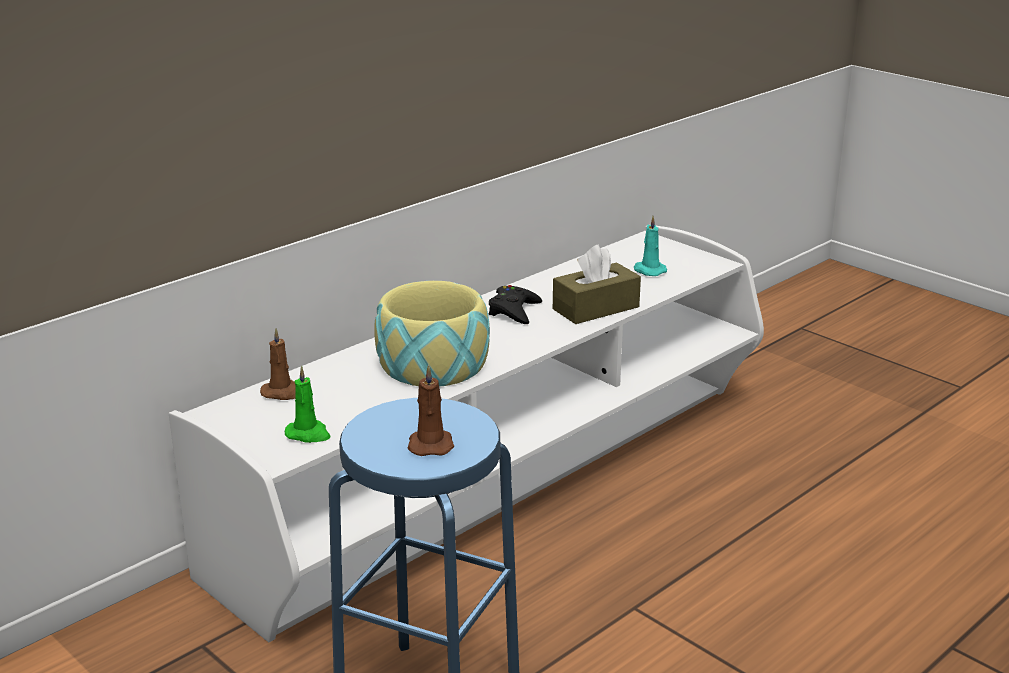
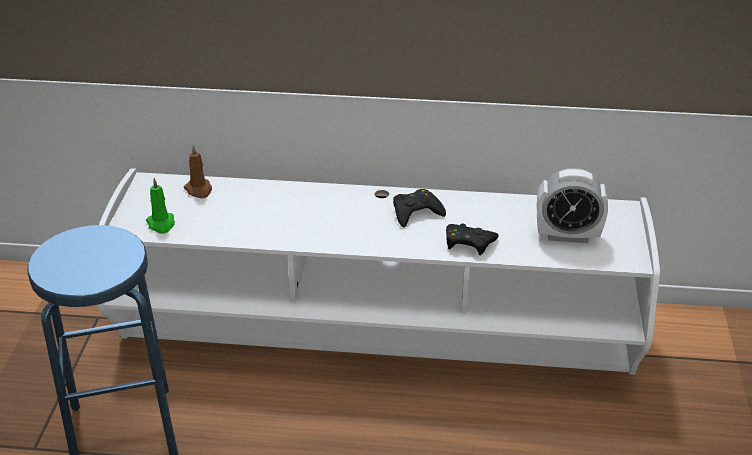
camera: 50 degrees right, 10 degrees up
(430, 444) = (77, 267): brown candle -> none
(434, 364) = (299, 221): bowl -> none
(596, 308) = (469, 242): brown tissue box -> black game controller
(648, 270) = (567, 235): turquoise candle -> alarm clock

